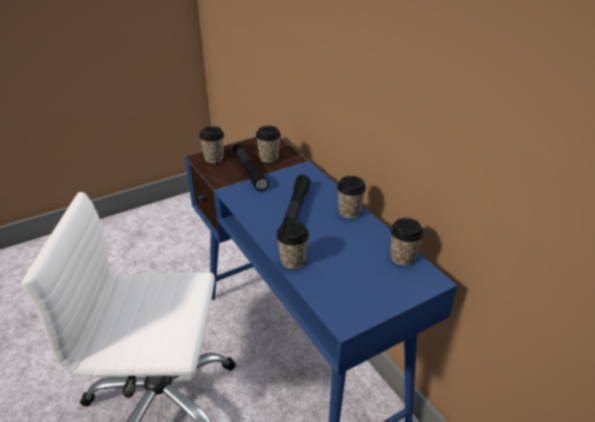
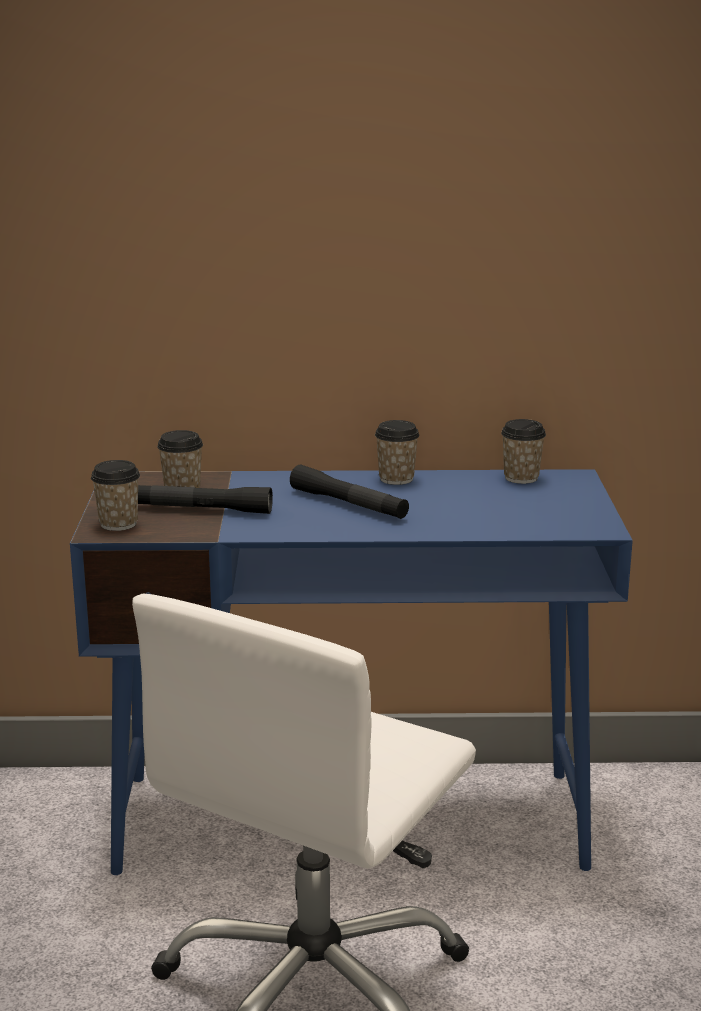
camera: 60 degrees left, 15 degrees down
(292, 261) = (461, 529): cup -> none

